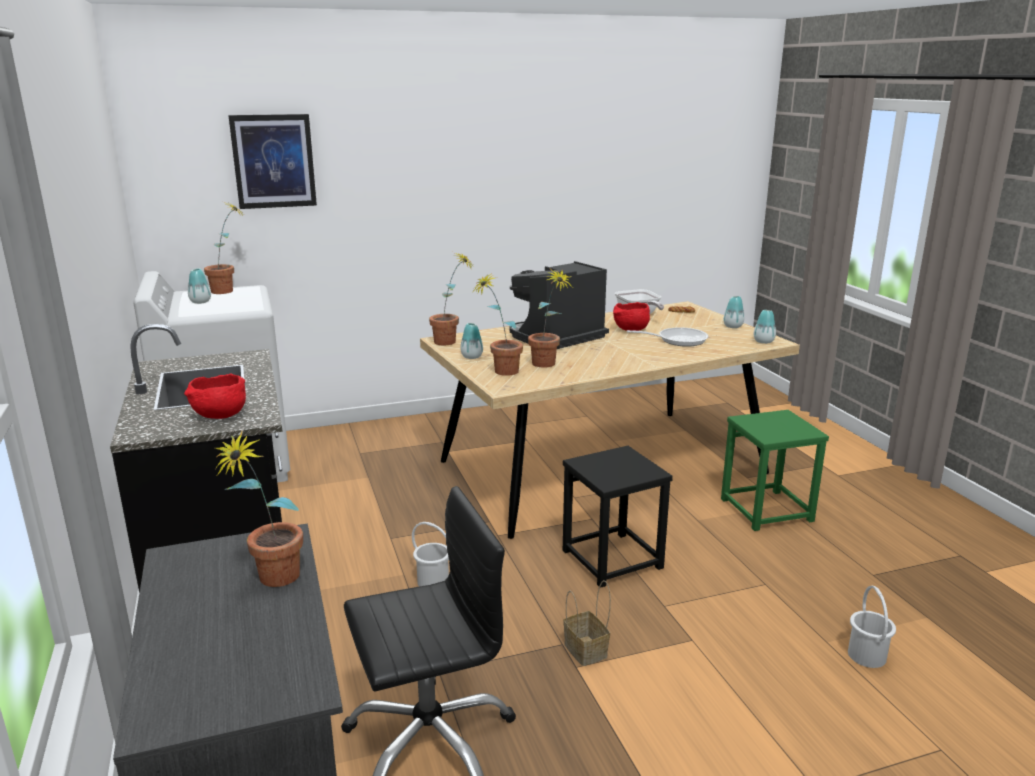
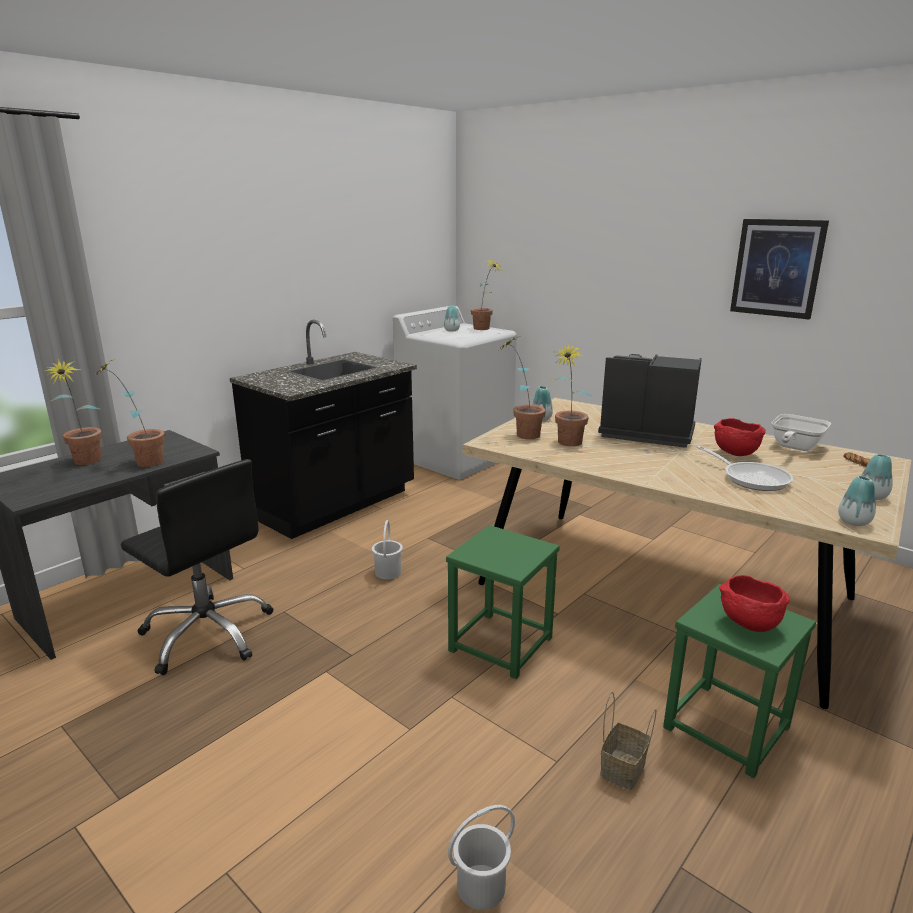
camera: 60 degrees right, 0 degrees up
(219, 416) = (288, 383): red bowl -> red bowl (748, 624)
(273, 161) = (542, 232): picture -> picture (777, 268)
(451, 342) = (562, 406): potted plant -> potted plant (86, 463)
(587, 651) = (350, 670): basket -> basket (623, 770)
(612, 559) = (500, 644): black stool -> green stool

